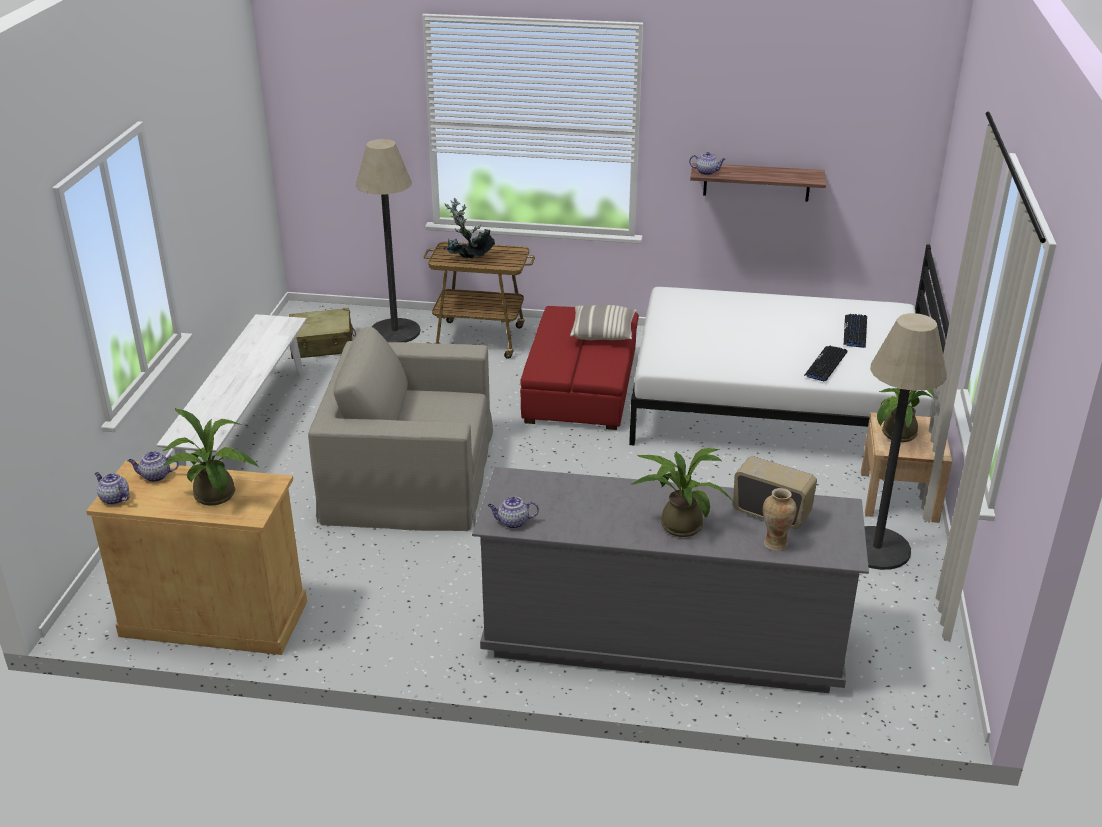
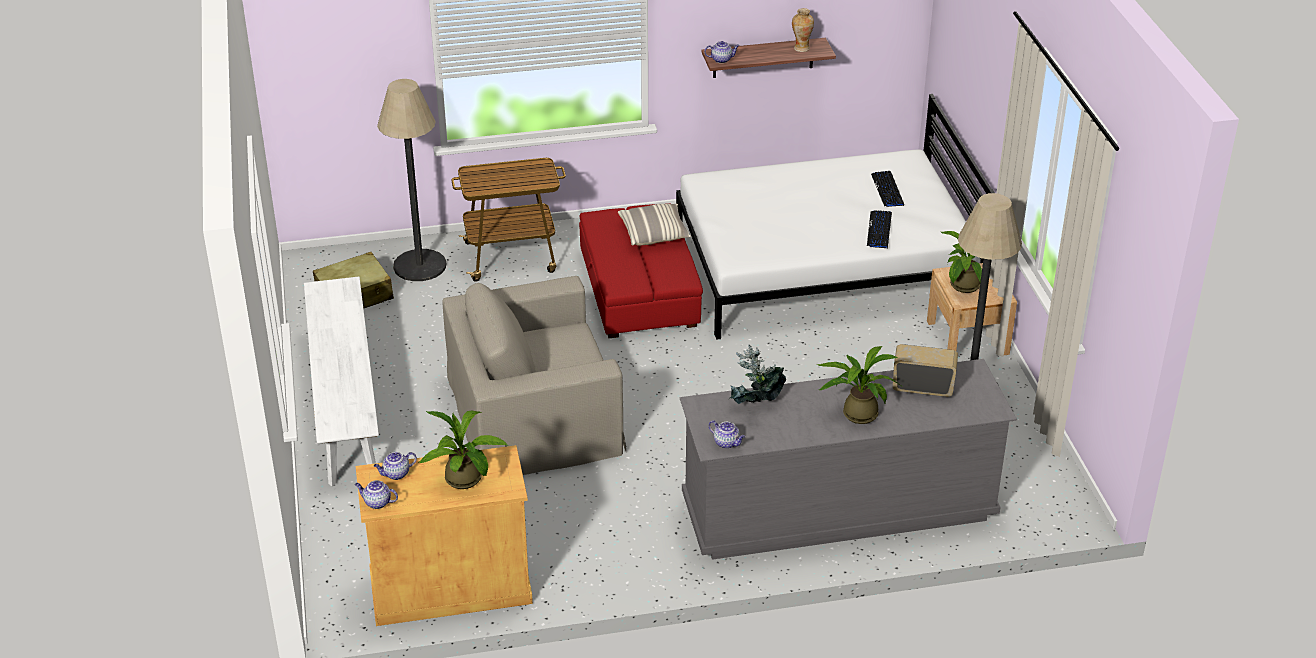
camera: 20 degrees left, 5 degrees up
(467, 261) = (501, 185): potted plant -> potted plant (756, 406)
(512, 522) = (727, 443): teapot -> teapot turned 120 degrees counterclockwise
(775, 543) = (938, 412): vase -> vase (801, 48)

